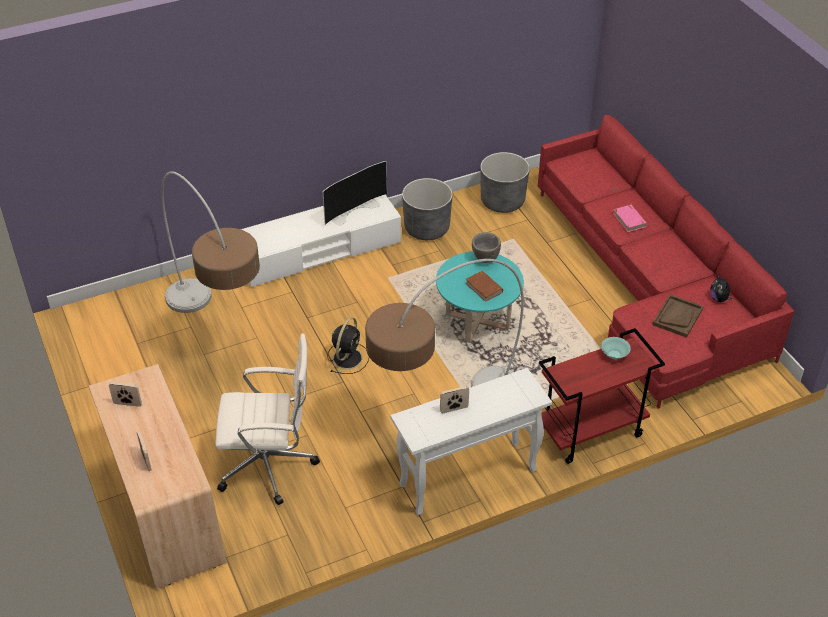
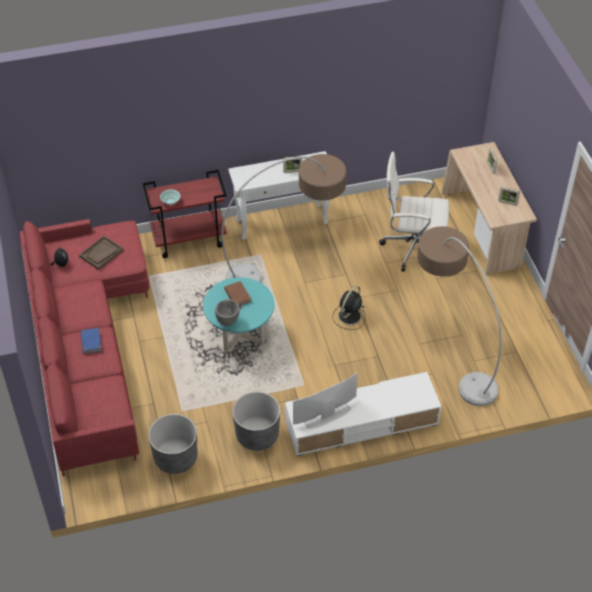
camera: 170 degrees left, 5 degrees up
(629, 220) = (91, 342): pink book -> blue book

